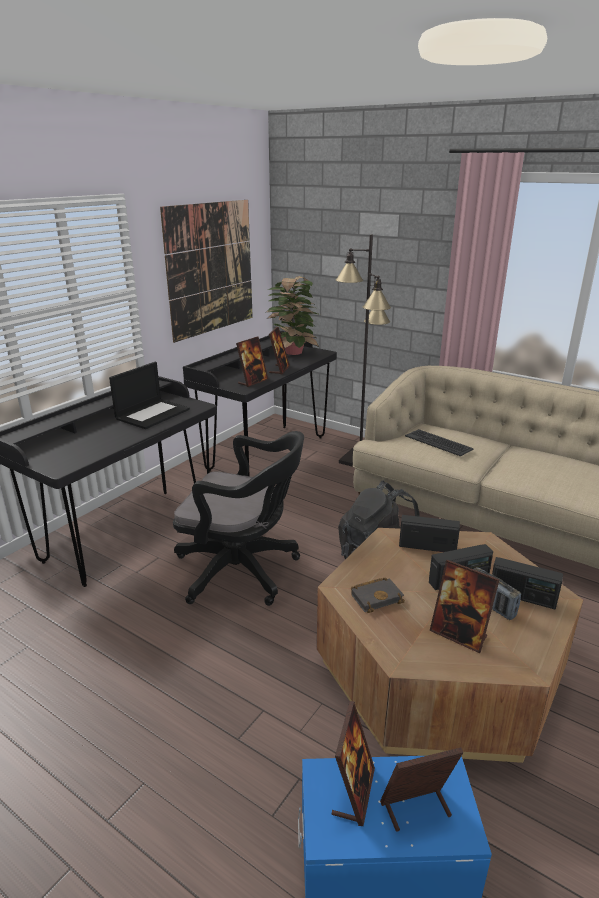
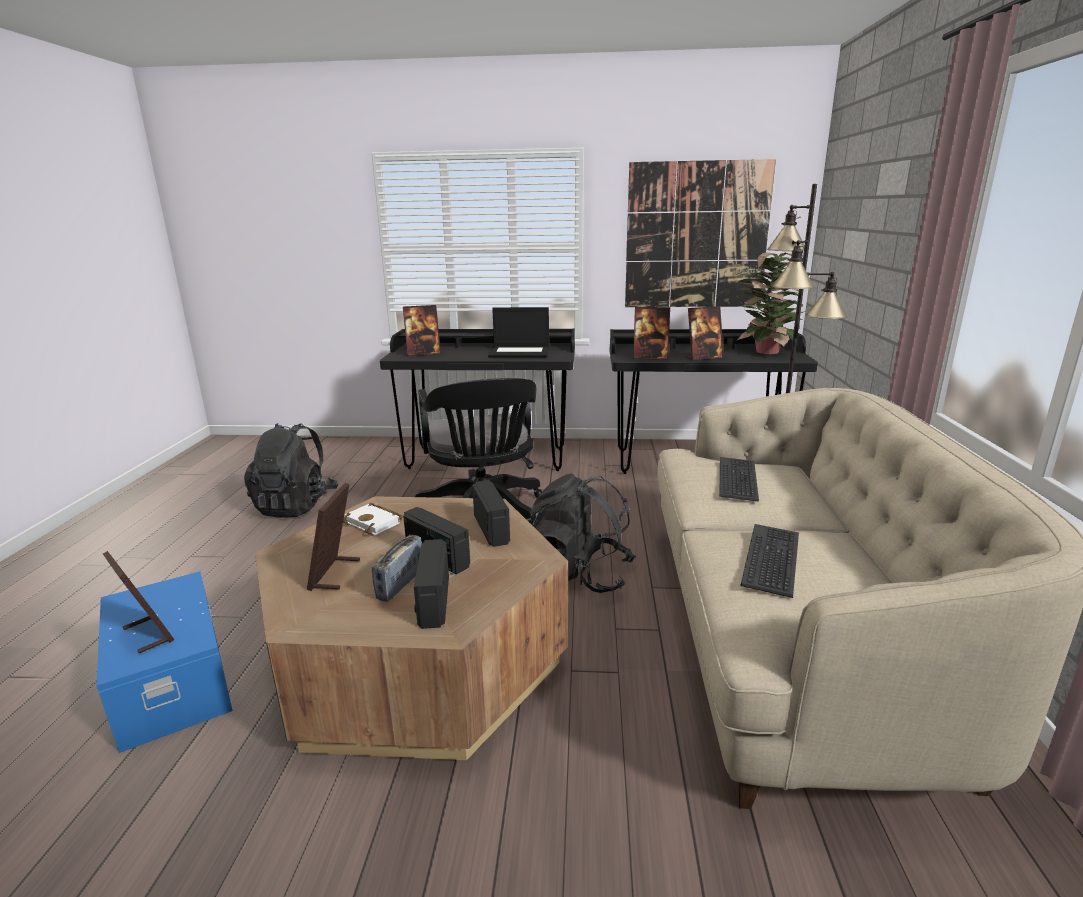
camera: 60 degrees right, 5 degrees down
(71, 694) = (296, 505): none -> black backpack
(353, 792) = (165, 600): picture frame -> picture frame (423, 353)
(377, 597) = (375, 523): black book -> white book
(545, 472) = (772, 559): none -> keyboard

